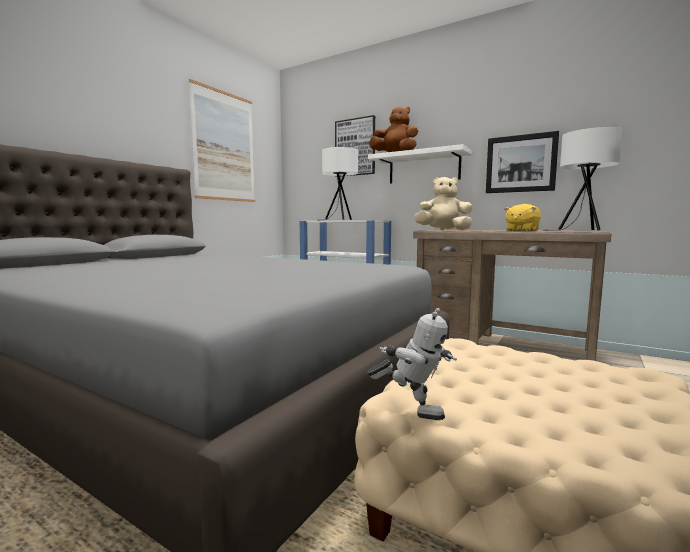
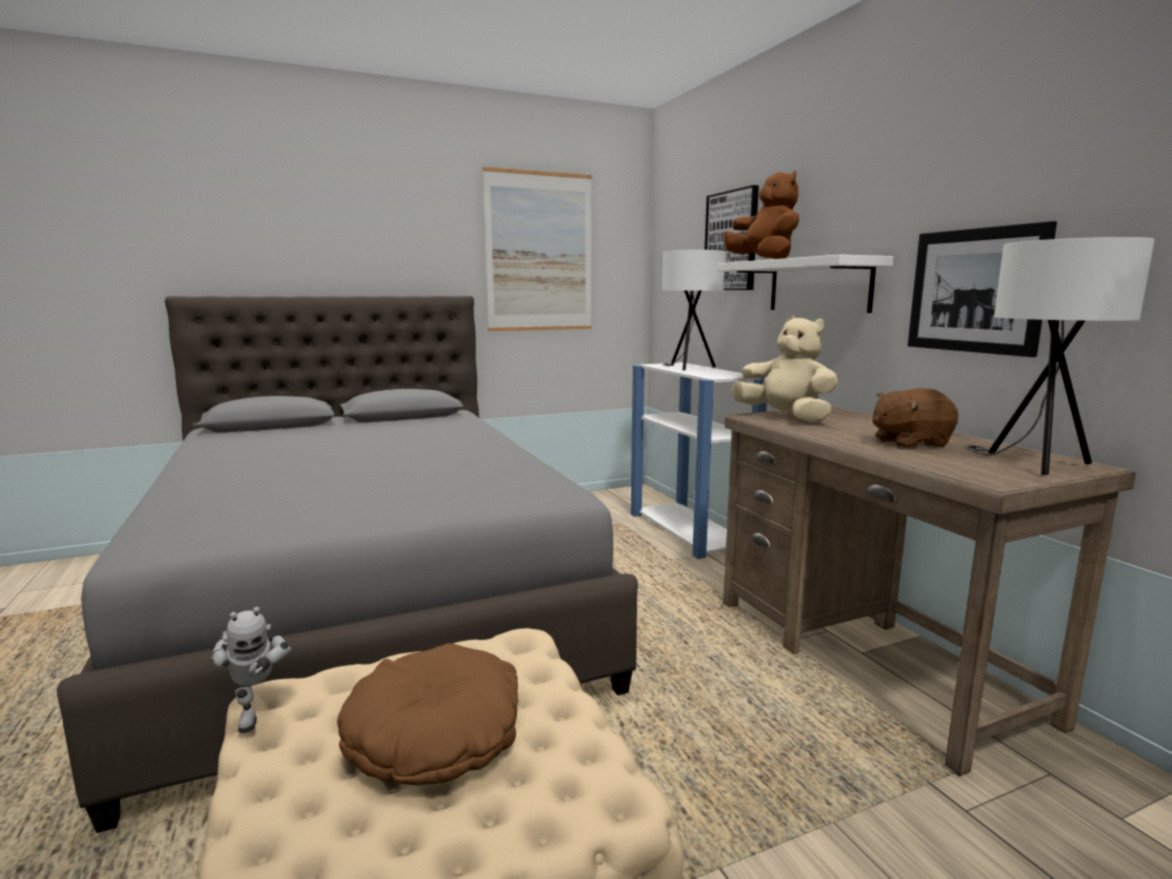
camera: 35 degrees right, 5 degrees up
(521, 230) = (909, 443): yellow plush toy -> brown plush toy
(526, 385) = (432, 736): none -> brown pillow

